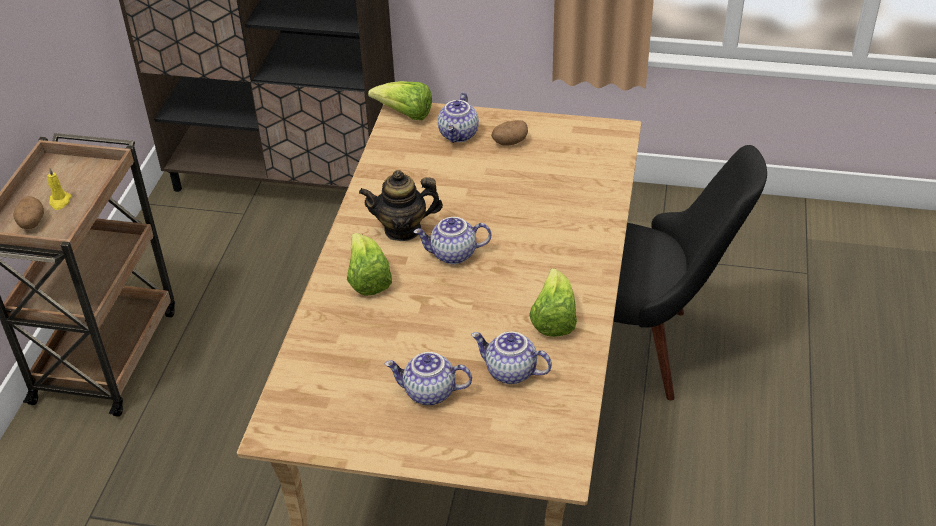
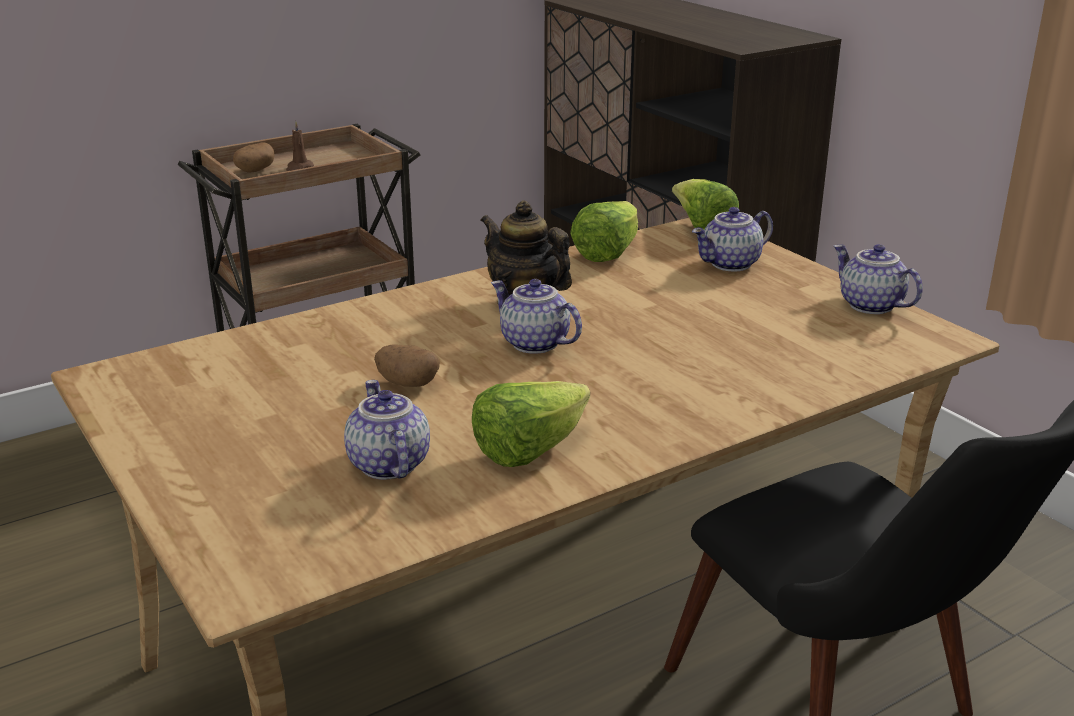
camera: 45 degrees right, 15 degrees down
(60, 202) = (299, 168): yellow candle -> brown candle
(367, 280) = (413, 320): lettuce -> lettuce (607, 253)
(429, 393) = (277, 431): teapot -> teapot (869, 305)
(509, 142) = (779, 291): potato -> potato (407, 383)

